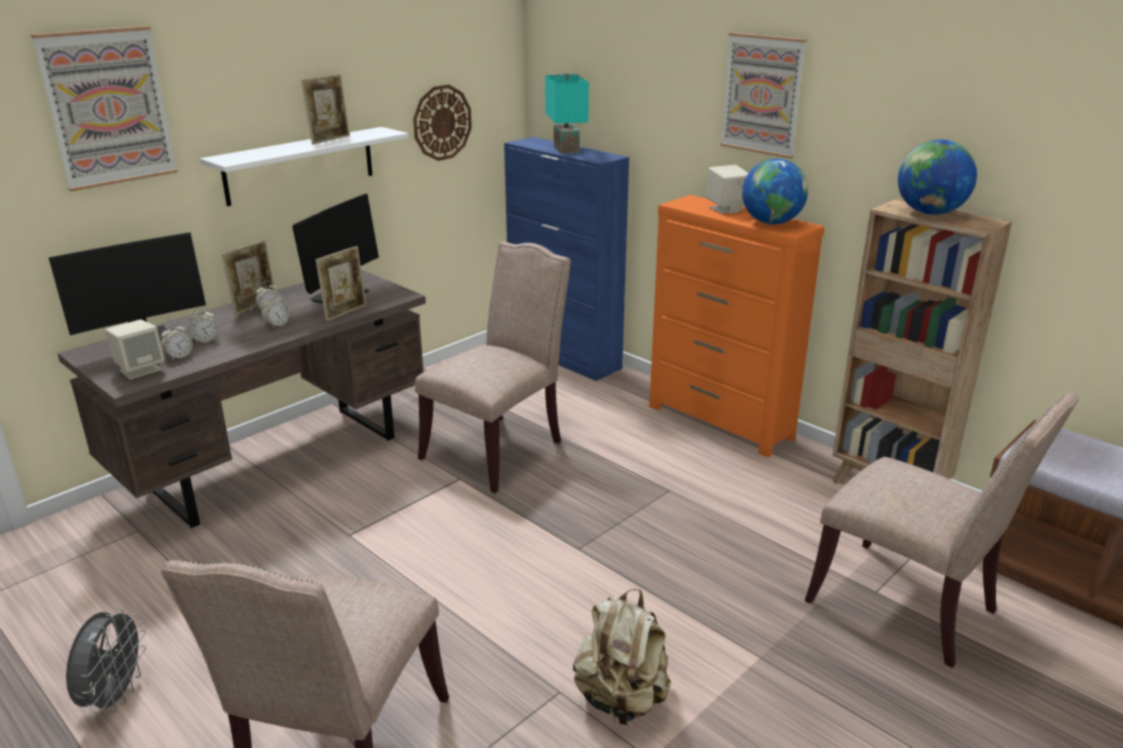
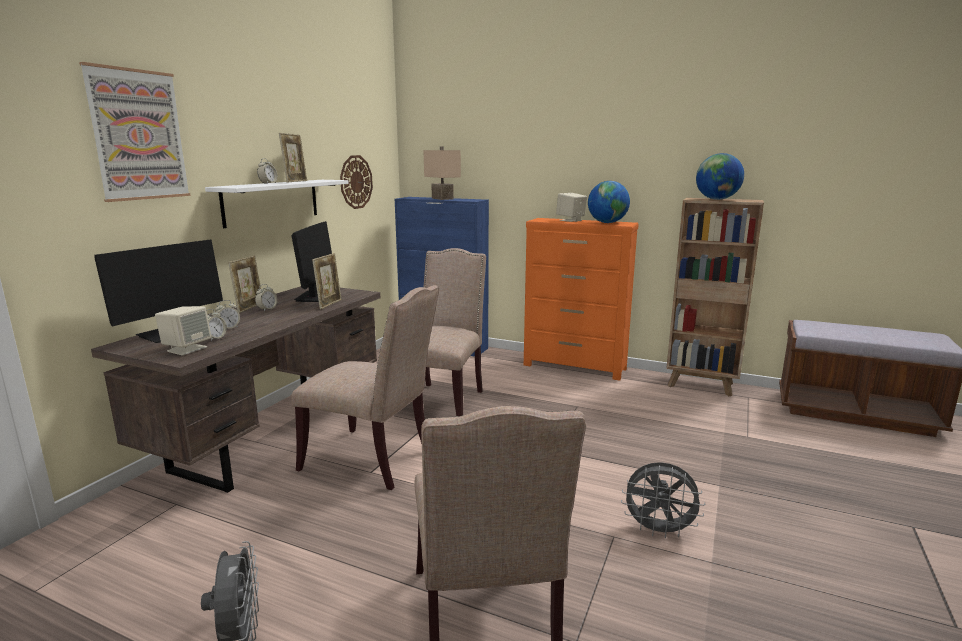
camera: 20 degrees left, 10 degrees down
(277, 325) = (281, 315): alarm clock -> alarm clock (268, 183)
(564, 149) = (441, 198): turquoise table lamp -> beige table lamp
(622, 699) = (659, 530): beige backpack -> grey fan
(762, 94) = (586, 146): picture -> none
(910, 607) = (773, 440): beige chair -> beige chair (373, 460)

